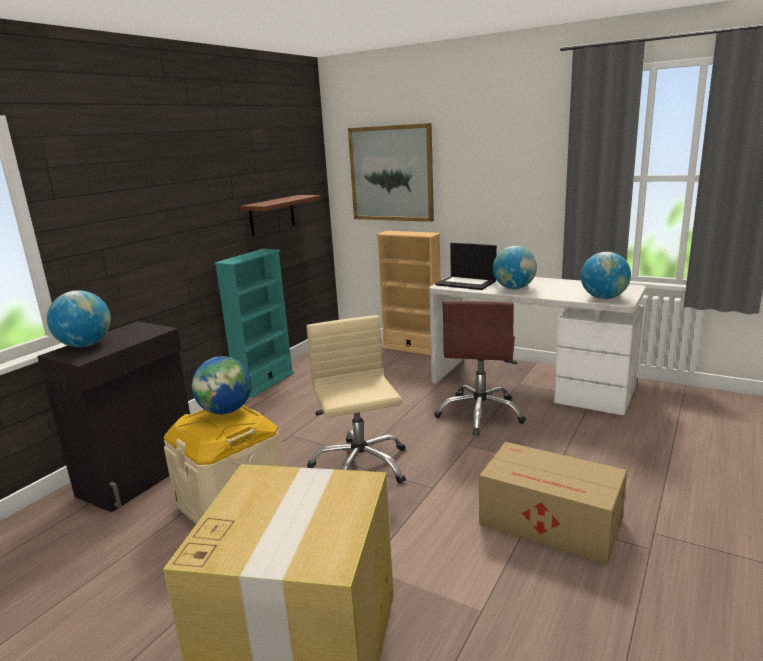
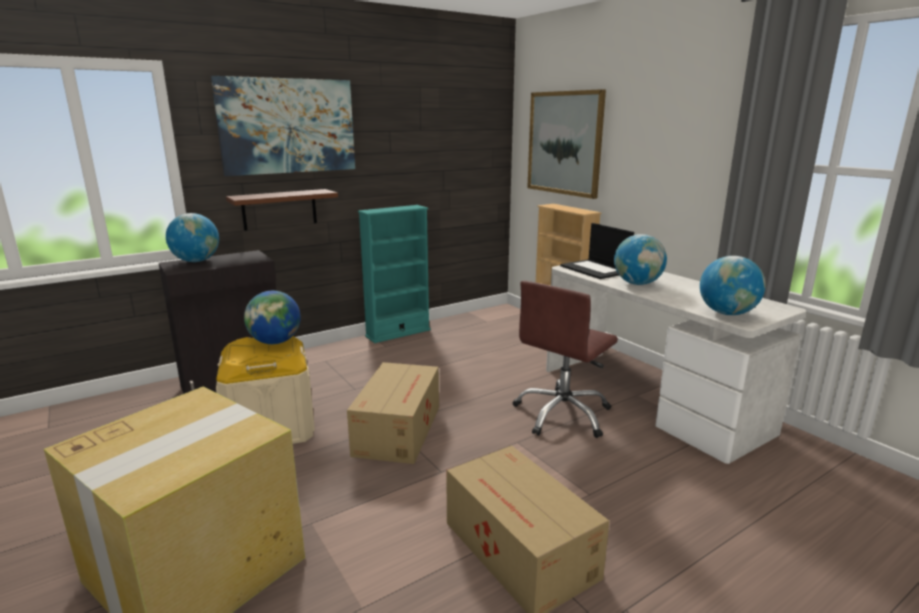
camera: 25 degrees right, 0 degrees up
(141, 180) = (288, 126): none -> picture
(272, 215) = (434, 174): brown shelf -> brown shelf (279, 209)
(360, 466) = (399, 429): beige office chair -> cardboard box

